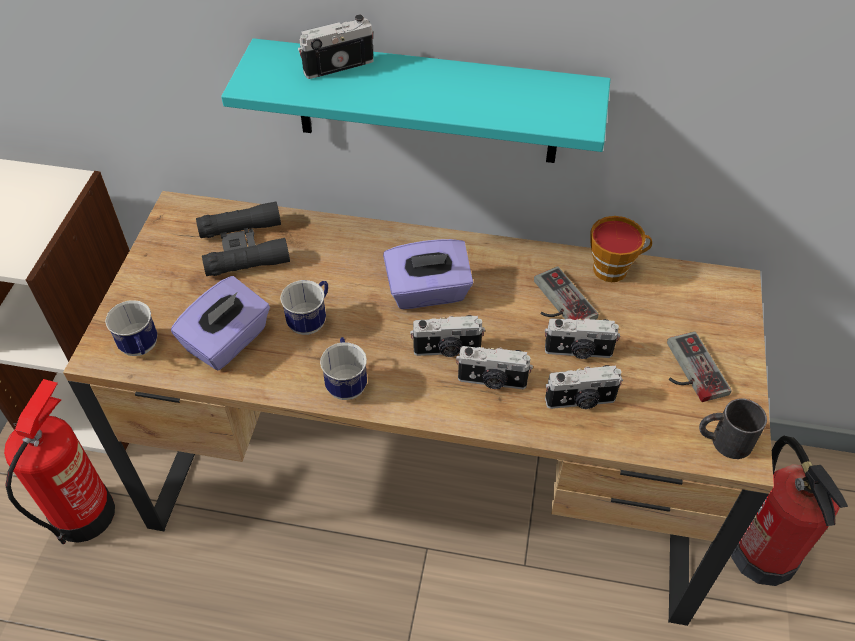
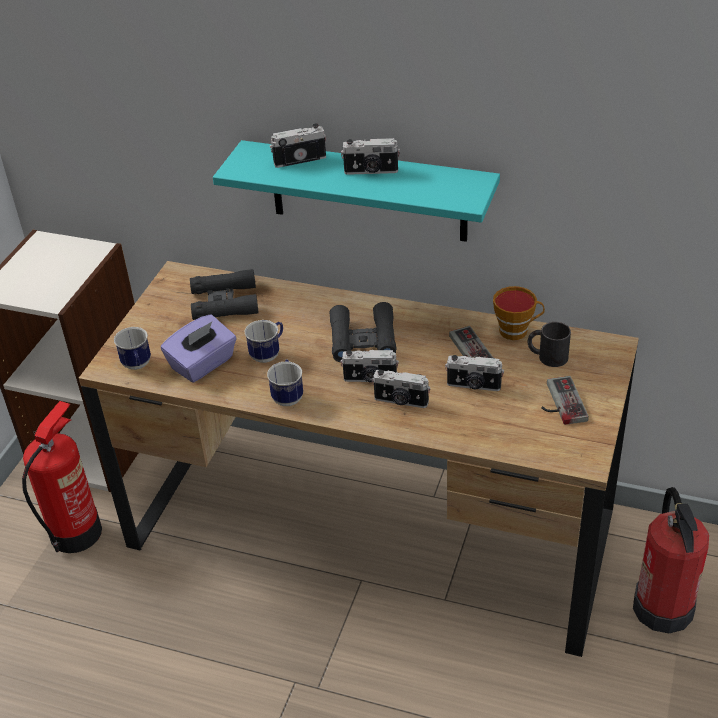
camera: 10 degrees right, 10 degrees down
(428, 292) = (363, 340): purple tissue box -> black binoculars
(580, 401) = (467, 418): camera -> camera (371, 171)
(723, 440) = (574, 450): black mug -> black mug (547, 356)

